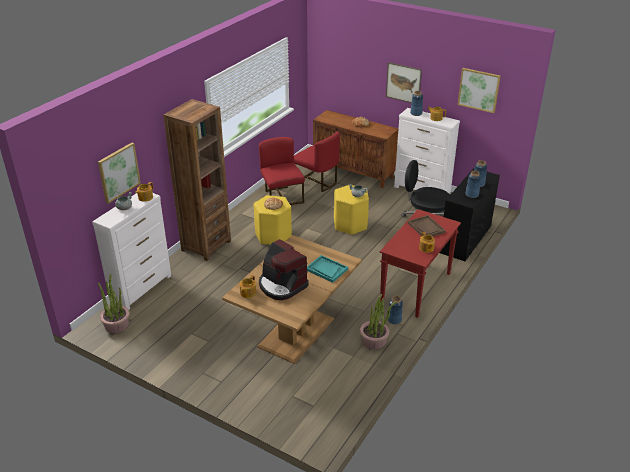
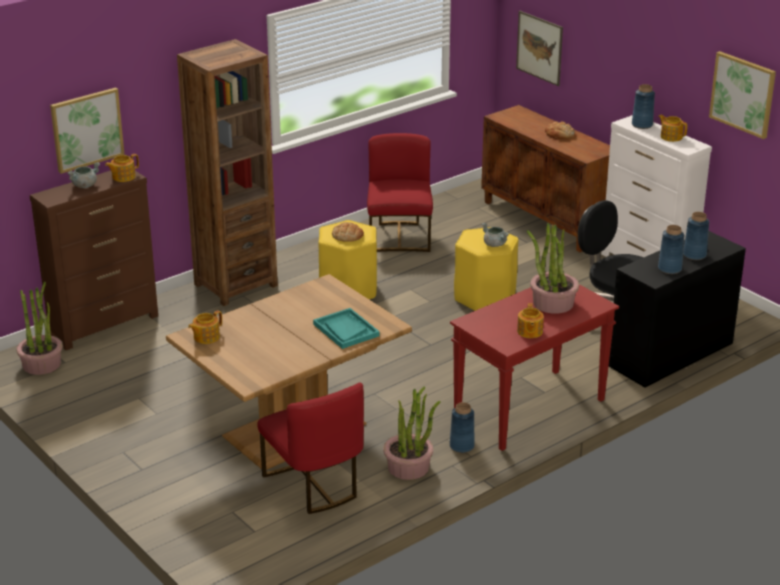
camera: 20 degrees right, 5 degrees down
(142, 289) = (105, 325): white dresser -> brown dresser
(282, 285) = (263, 337): coffee machine -> none
(316, 182) = (472, 224): red chair -> red chair (314, 485)
(403, 83) = (632, 70): picture -> picture (539, 48)
(426, 228) = (552, 303): brown tray -> potted plant

